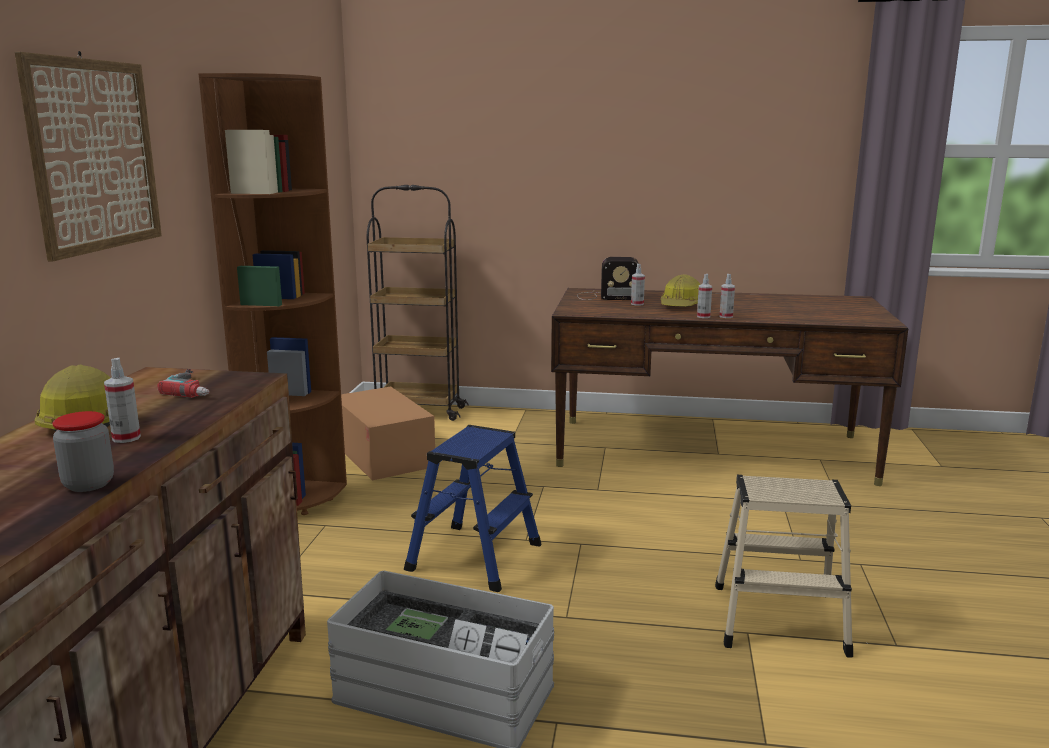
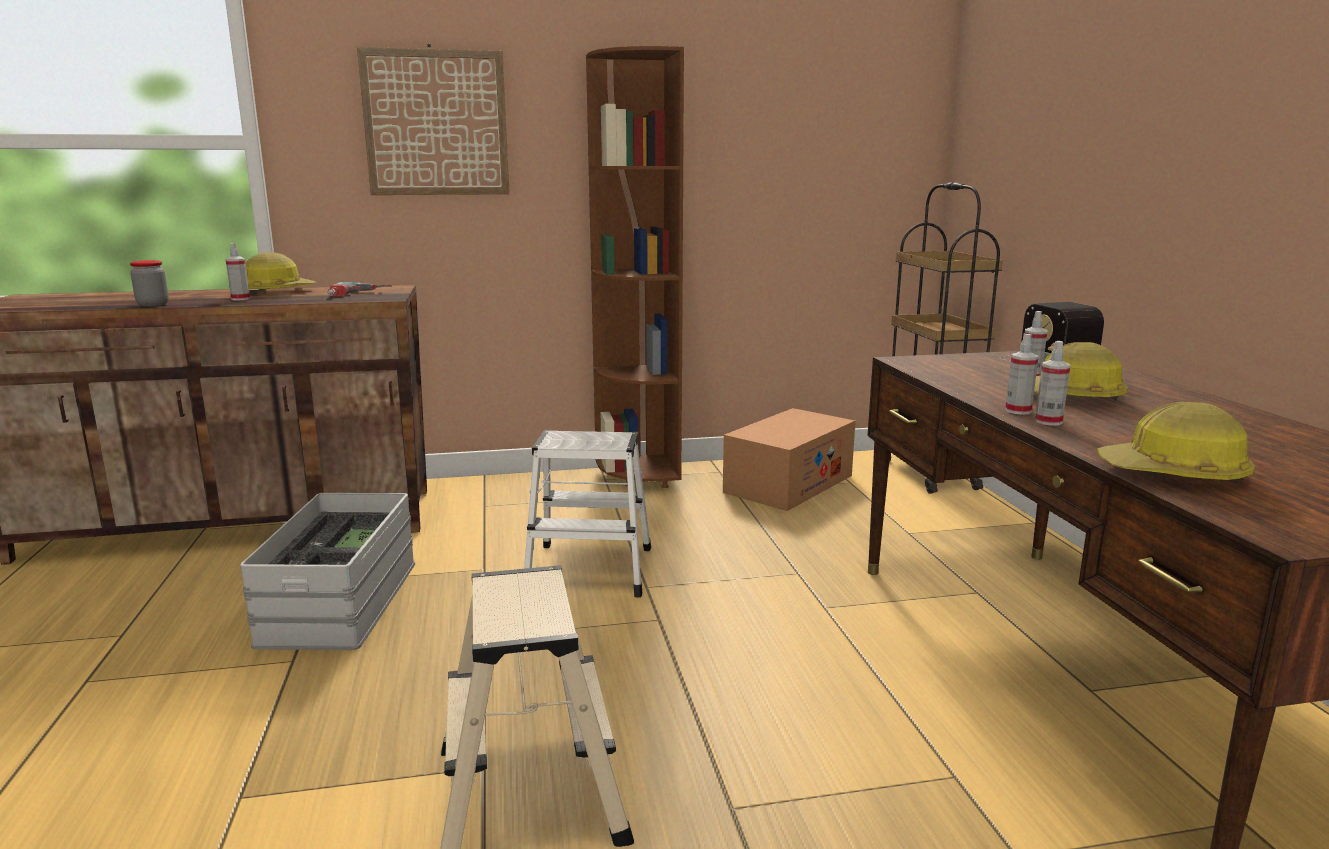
camera: 70 degrees right, 0 degrees up
(474, 556) = (590, 568): blue step ladder -> white step ladder
(813, 318) = (1174, 474): none -> hard hat

